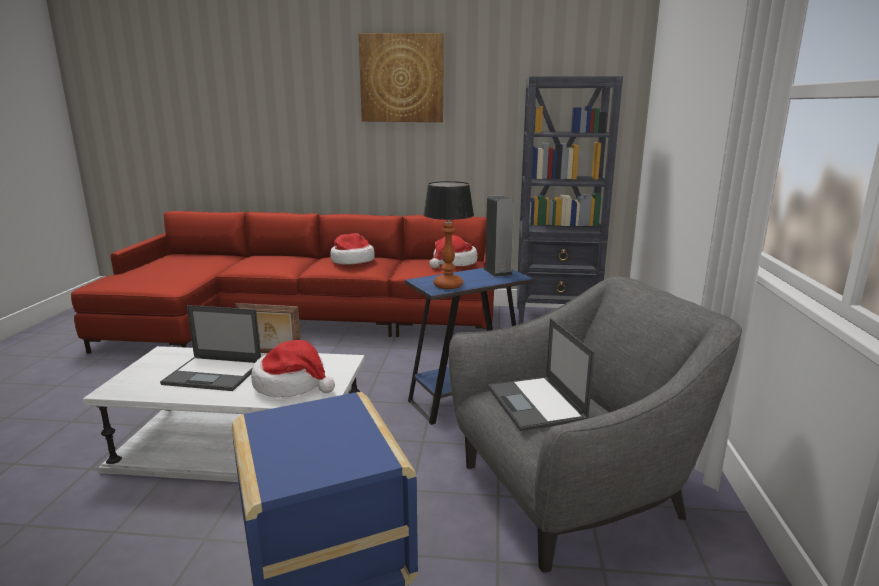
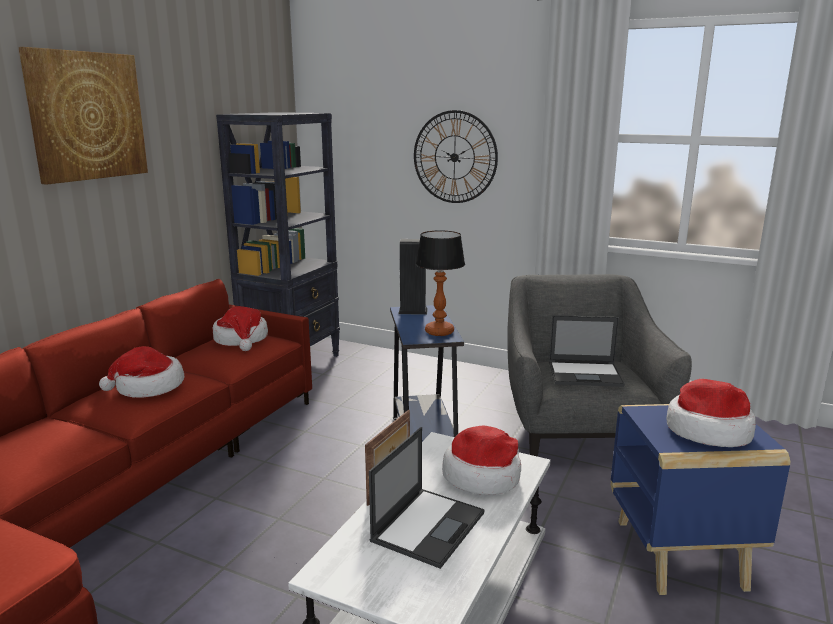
camera: 70 degrees left, 0 degrees up
(303, 444) = (708, 430): none -> hat
(703, 127) = (454, 157): none -> wall clock

